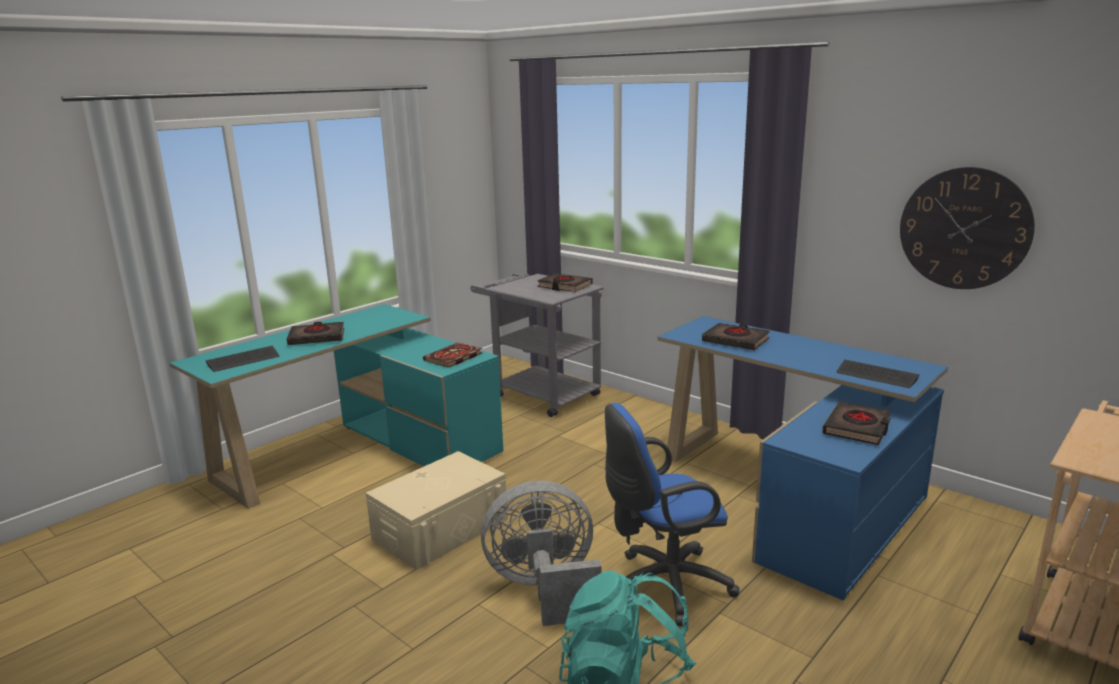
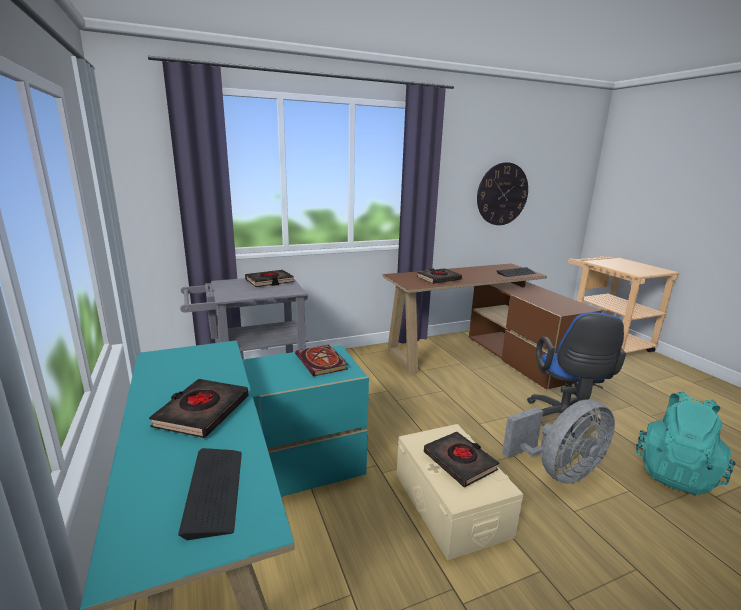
camera: 65 degrees left, 0 degrees up
(545, 589) = (559, 471): grey fan -> grey fan turned 135 degrees counterclockwise
(793, 495) = (480, 357): blue desk -> brown desk
(857, 428) = (549, 297): black book -> black book (460, 462)

